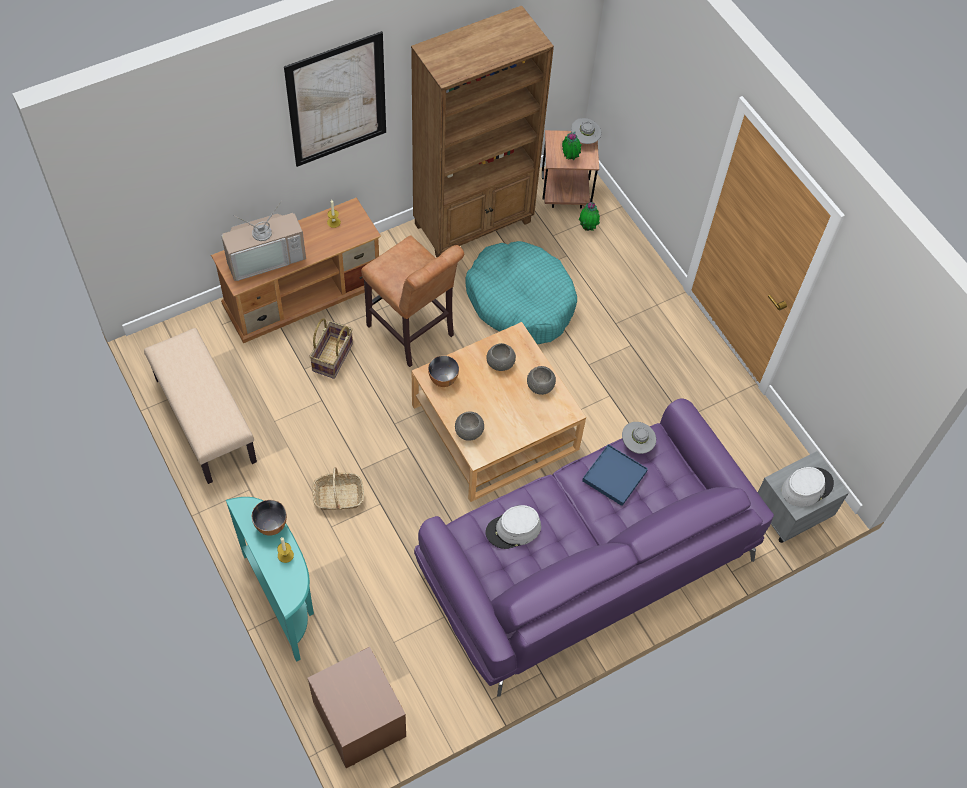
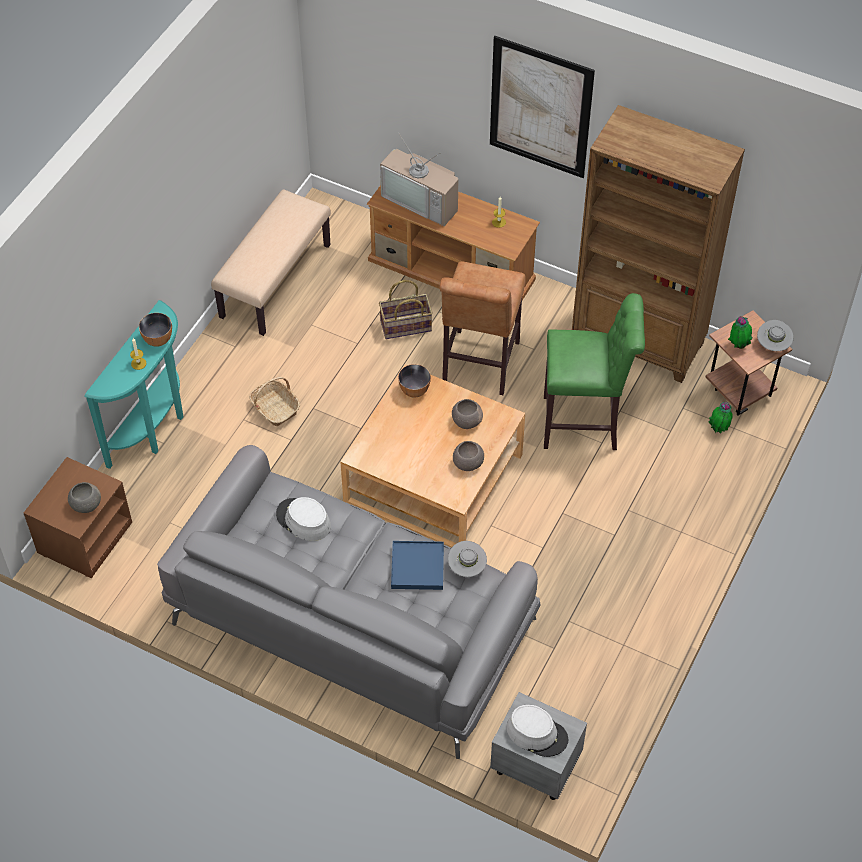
camera: 60 degrees right, 5 degrees down
(468, 432) = (376, 437): grey bowl -> grey bowl (85, 504)
(520, 301) = (585, 424): turquoise dog bed -> green stool
(585, 562) = (351, 620): purple sofa -> grey sofa

